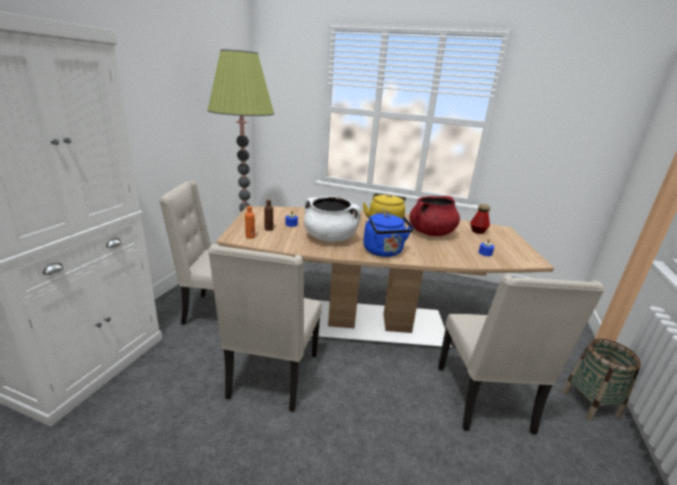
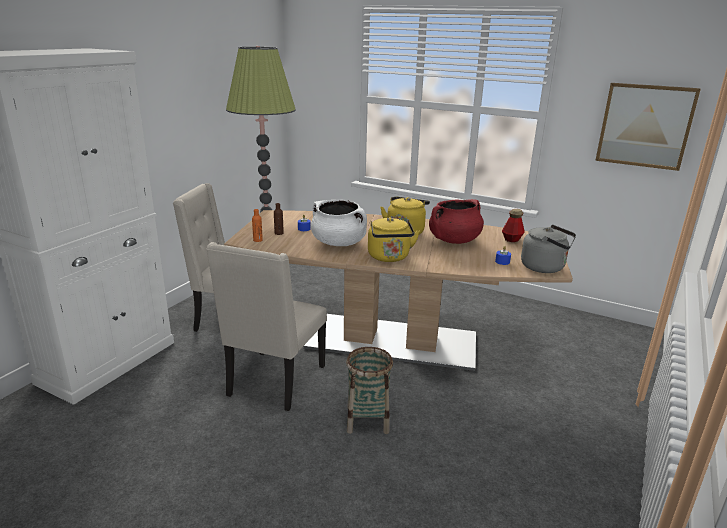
camera: 10 degrees right, 0 degrees up
(384, 252) = (389, 257): blue kettle -> yellow kettle
(485, 400) = (492, 418): beige chair -> none
(524, 258) = (545, 267): none -> grey kettle
(576, 134) = (645, 126): none -> picture
(590, 404) = (613, 431): basket -> basket (367, 420)

